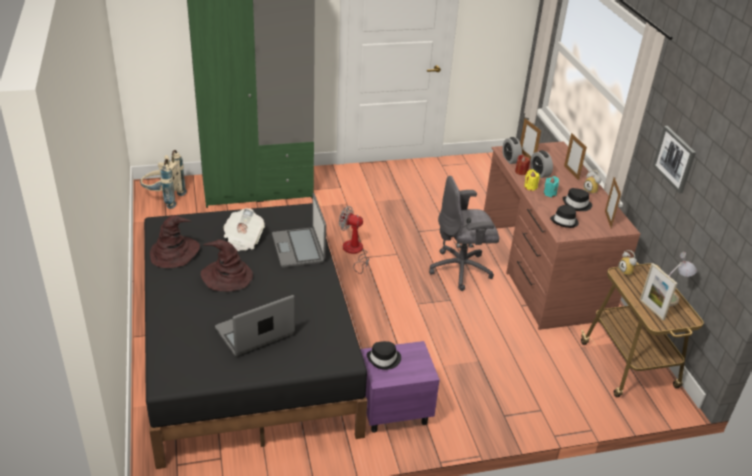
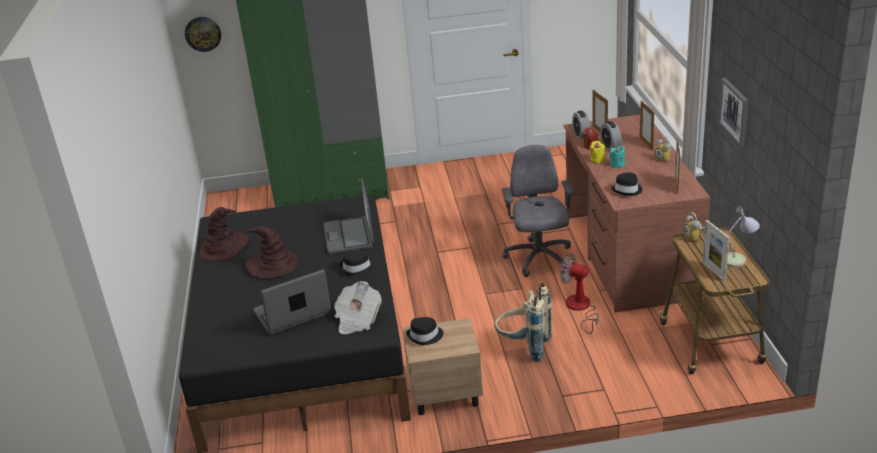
camera: 10 degrees right, 5 degrees down
(143, 27) = (203, 33): none -> wall clock
(163, 199) = (235, 209): beige backpack -> beige backpack (524, 347)
(242, 240) = (293, 232): newspaper -> newspaper (357, 320)
(354, 252) = (425, 248): fan -> fan (580, 308)
(393, 411) = (444, 395): purple nightstand -> beige nightstand
(461, 270) = (539, 259): grey office chair -> grey office chair turned 90 degrees clockwise
(577, 204) = (645, 173): black hat -> black hat (357, 268)

